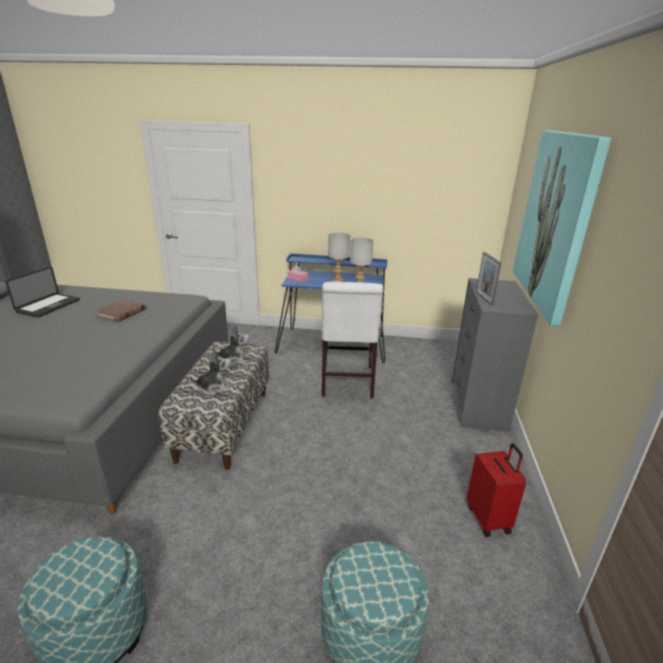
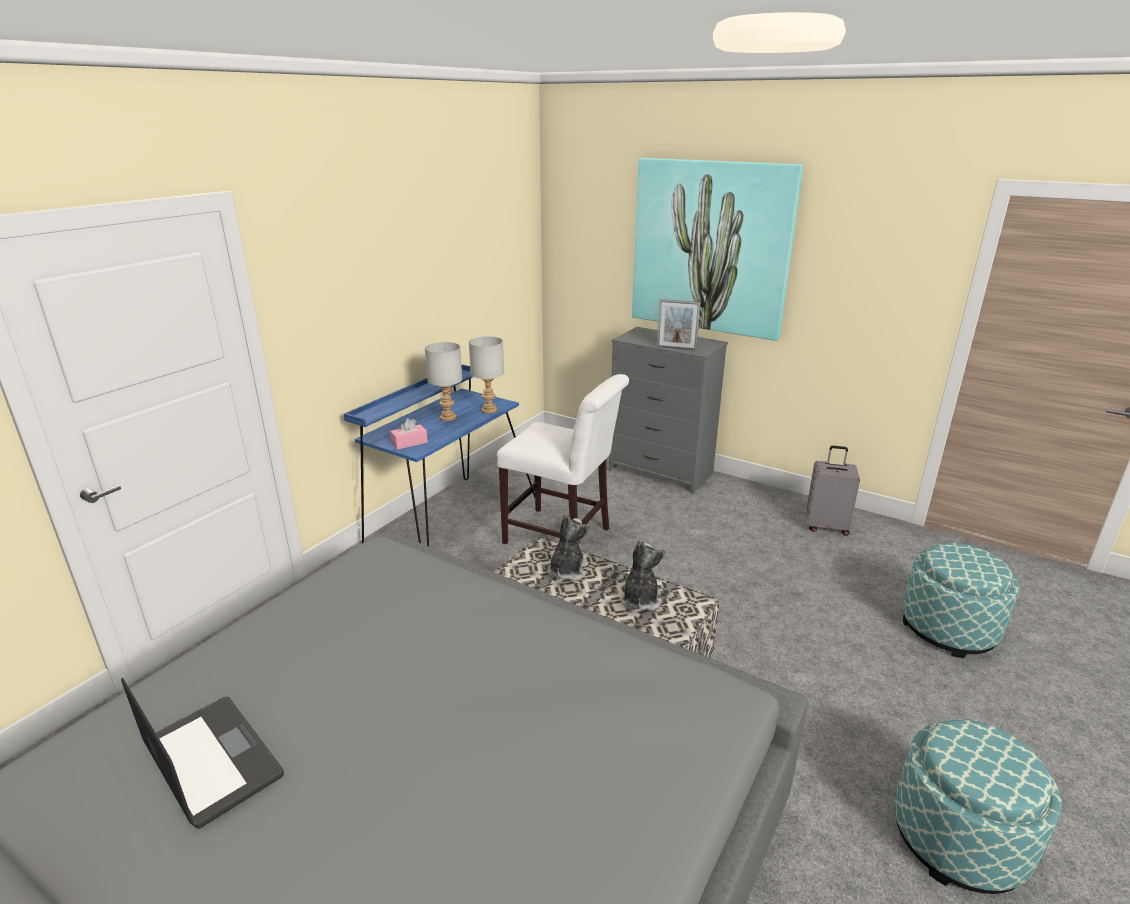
camera: 65 degrees left, 0 degrees up
(121, 312) = (378, 636): brown book -> none
(489, 519) = (826, 526): red suitcase -> grey suitcase

